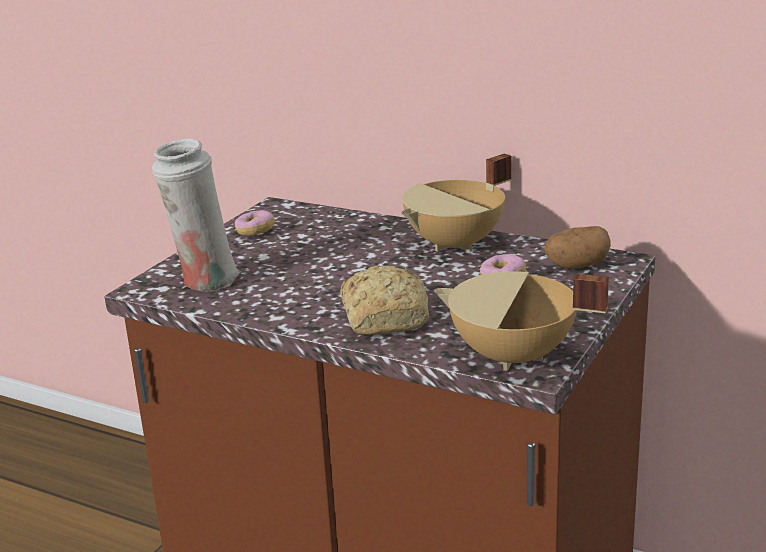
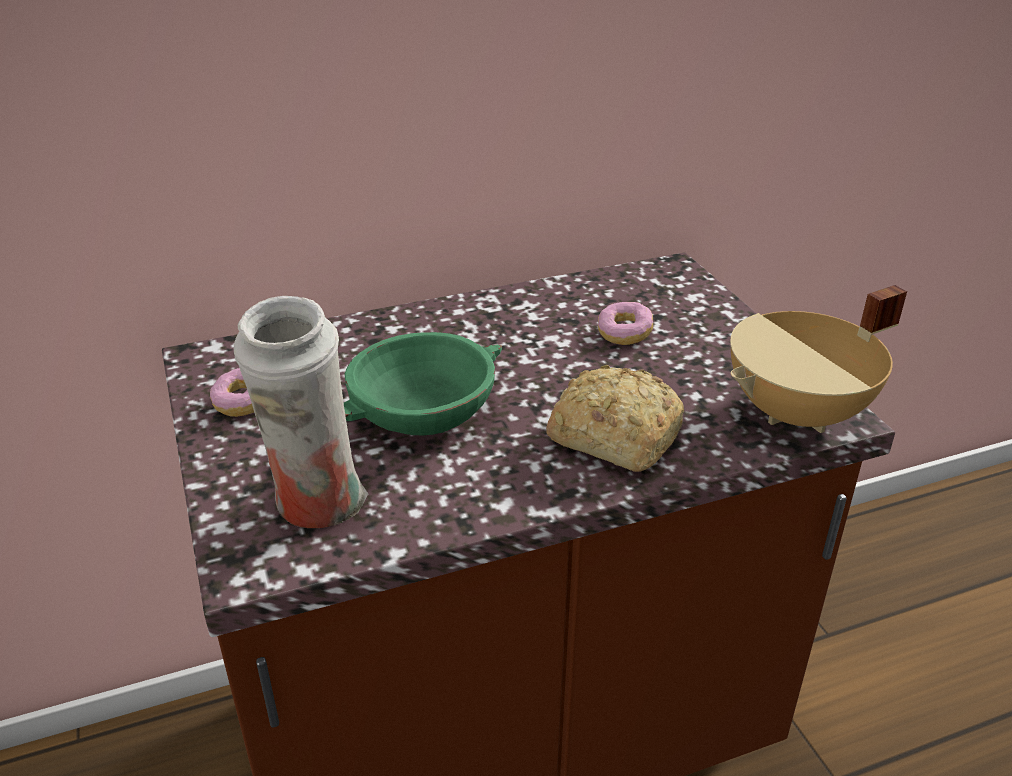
camera: 50 degrees left, 10 degrees up
(320, 267) = (422, 411): none -> green bowl
(456, 245) = (508, 316): beige cooking pot -> none
(576, 266) = (654, 290): potato -> none

